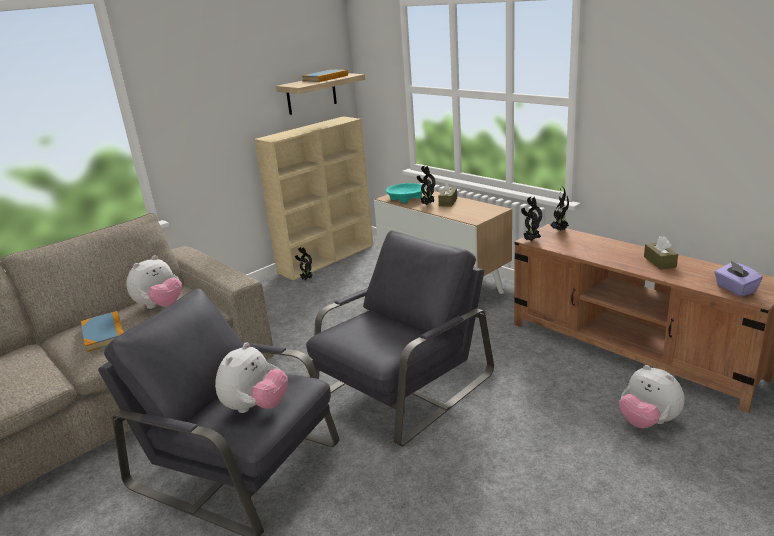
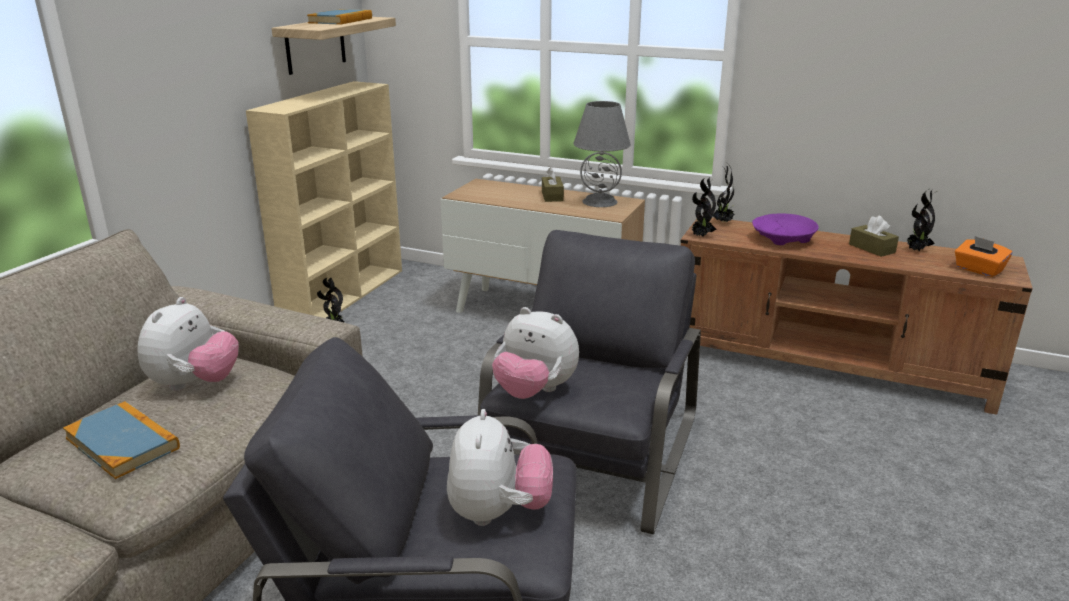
camera: 25 degrees left, 0 degrees up
(405, 198) = (487, 194): turquoise bowl -> none
(427, 204) = (527, 200): potted plant -> potted plant (916, 250)
(476, 208) = (599, 202): none -> grey table lamp
(593, 248) = (783, 240): none -> purple bowl
(648, 422) = (910, 443): plush toy -> plush toy (534, 392)
(735, 289) = (978, 270): purple tissue box -> orange tissue box

